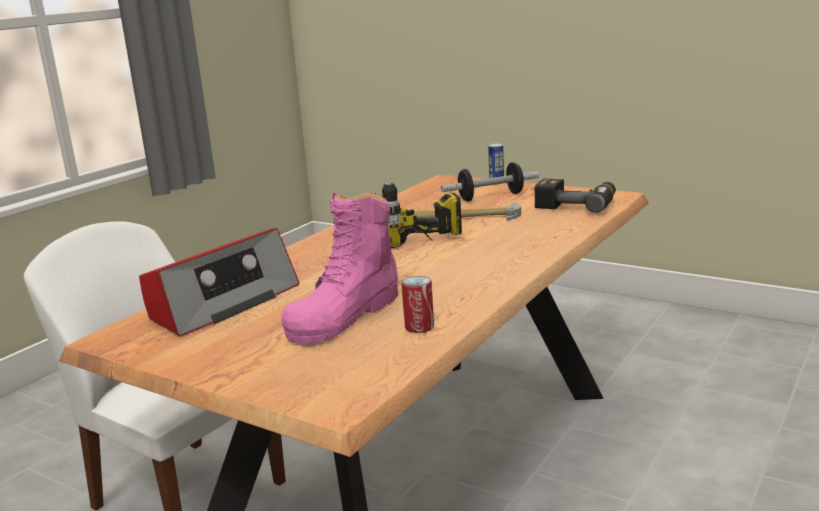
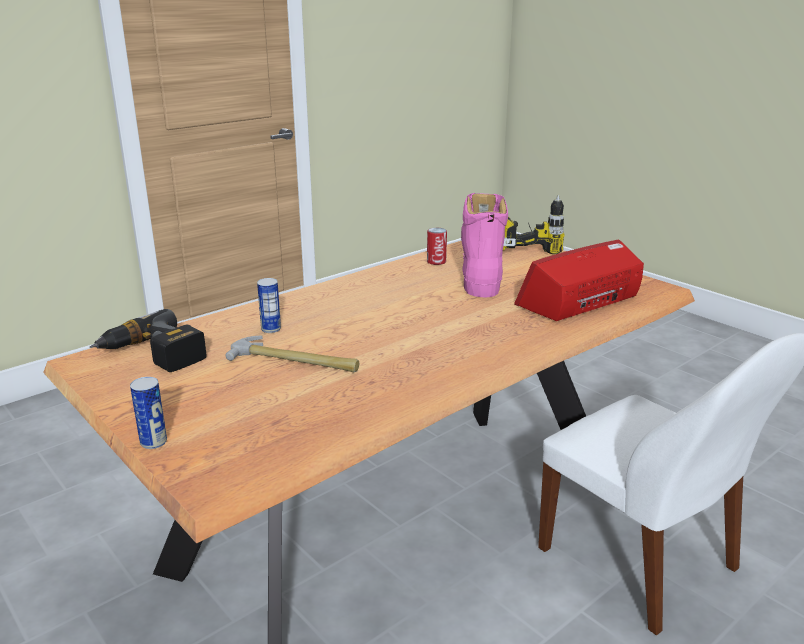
camera: 165 degrees left, 5 degrees up
(345, 315) = (482, 276): pink boot -> pink boot turned 45 degrees counterclockwise
(429, 250) = (380, 321): power drill -> power drill (526, 245)
(490, 197) = (216, 400): dumbbell -> none
(518, 230) = (271, 329): none -> can

